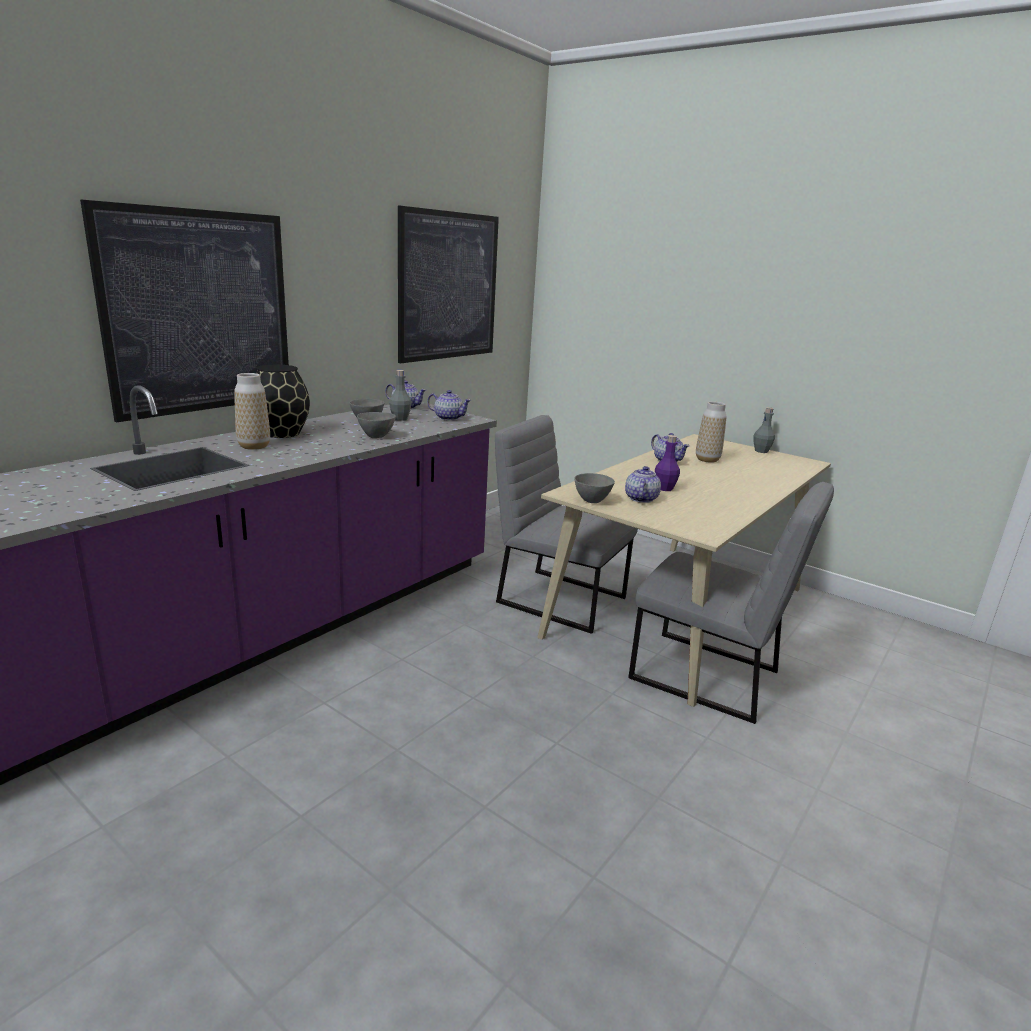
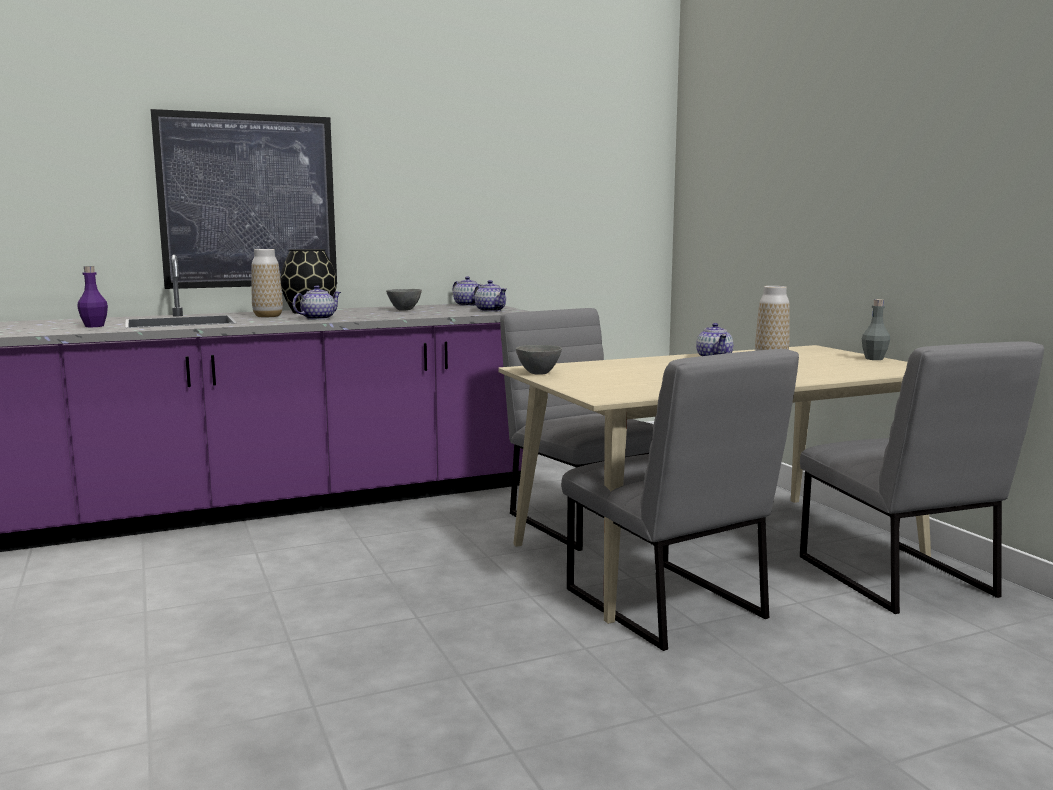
camera: 30 degrees right, 10 degrees down
(376, 436) = (386, 316): grey bowl -> none
(400, 419) = (440, 309): grey bottle -> none
(448, 286) = (539, 185): picture -> none
(640, 499) = (598, 375): teapot -> teapot (317, 318)
(664, 488) = (649, 372): purple bottle -> purple bottle (94, 326)
(802, 613) = (897, 578): none -> grey chair

